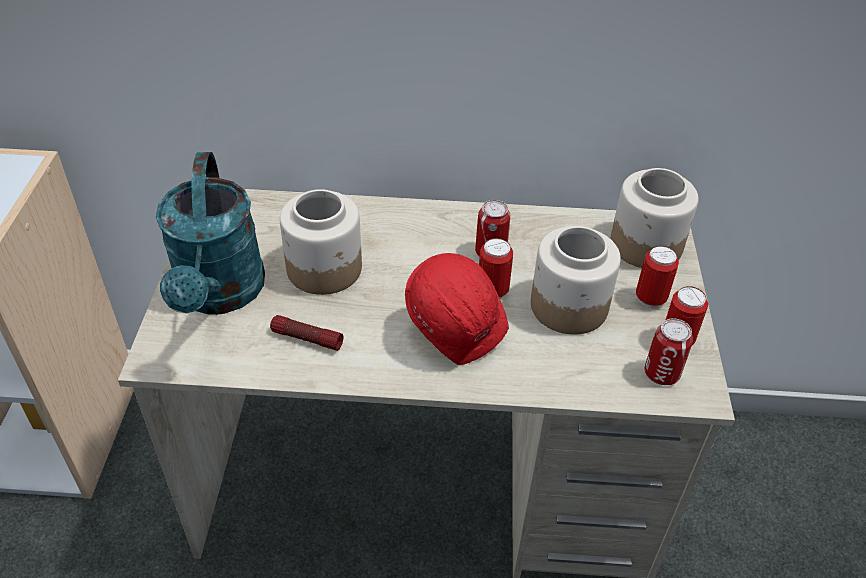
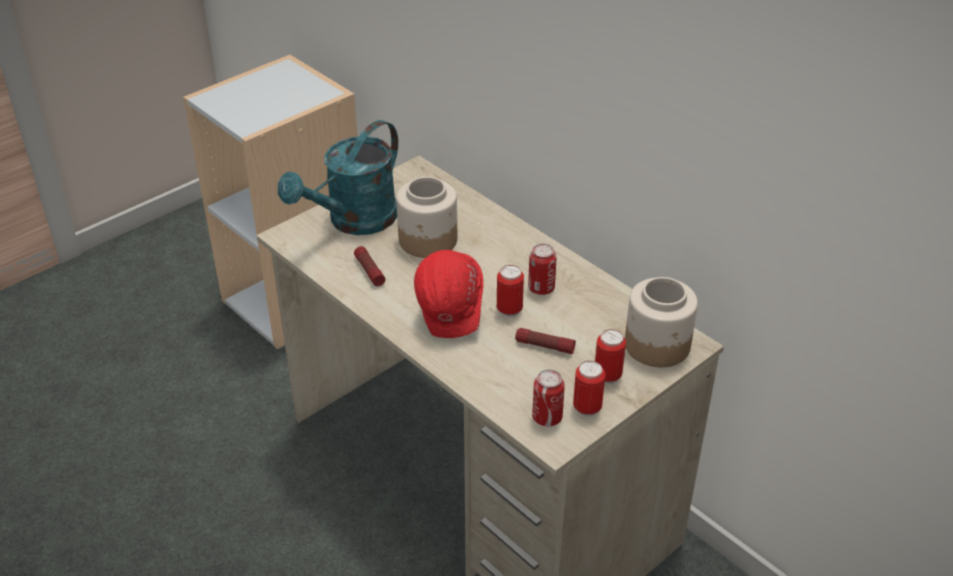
camera: 45 degrees right, 5 degrees down
(567, 306) = (544, 346): jar -> flashlight

